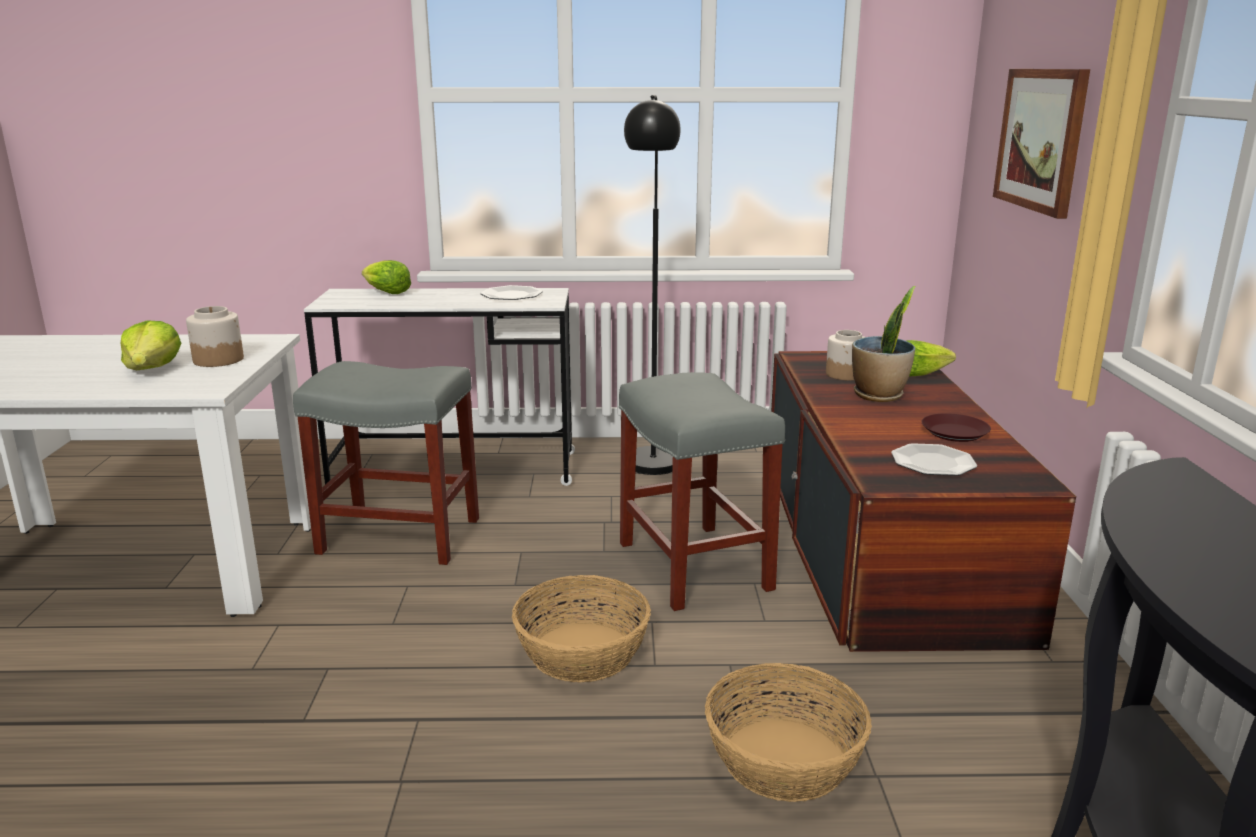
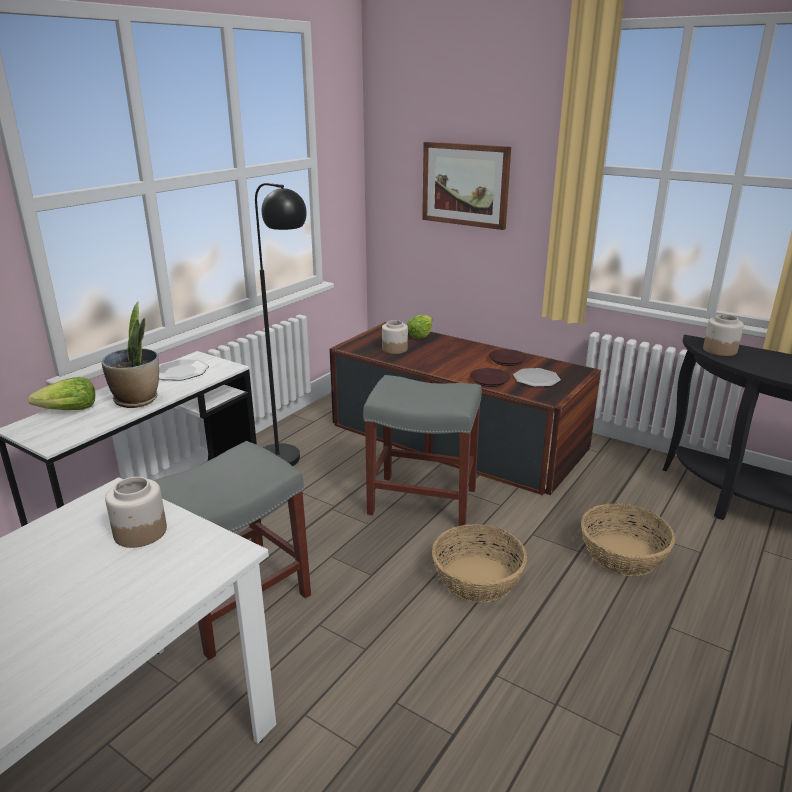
camera: 55 degrees left, 5 degrees up
(153, 369) = (111, 574): lettuce -> none
(862, 438) = (489, 381): none -> brown plate
(879, 395) = (436, 354): potted plant -> potted plant (137, 400)
(1170, 492) = (719, 350): none -> jar

